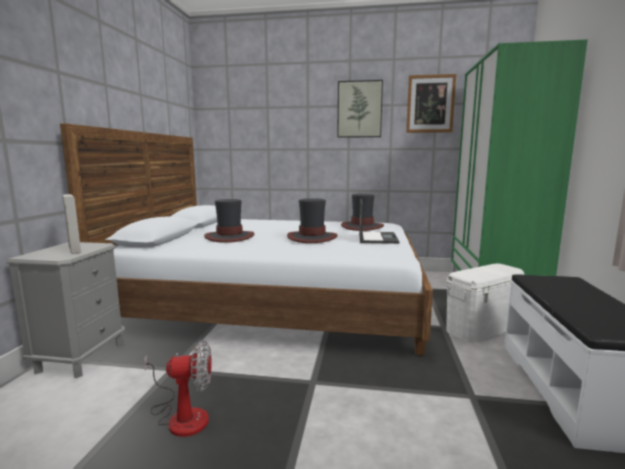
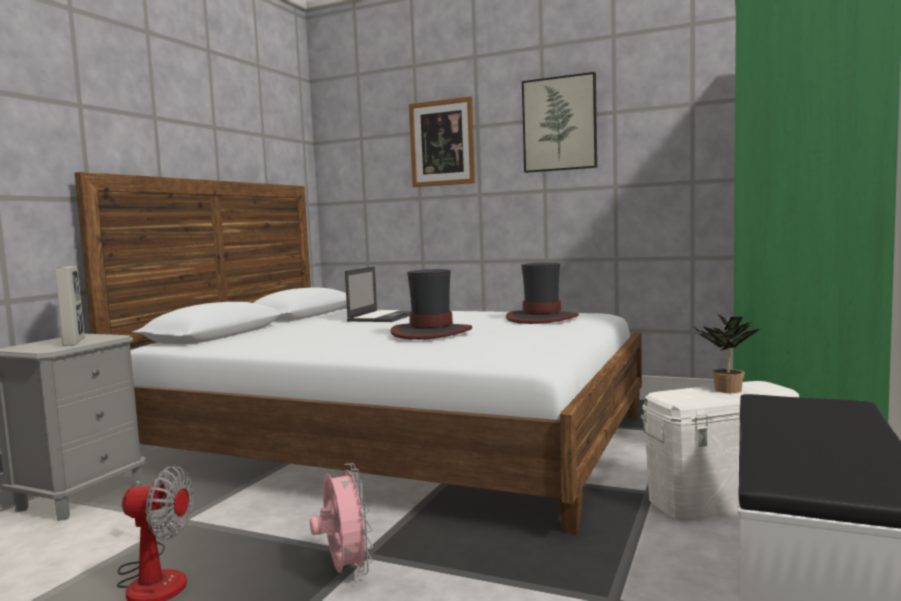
camera: 15 degrees right, 5 degrees down
(229, 237) = (313, 332): hat -> none
(308, 394) = (345, 571): none -> pink fan
(377, 238) = (538, 333): laptop -> laptop (383, 317)
(430, 104) = (680, 105): picture -> picture (442, 143)
(487, 270) = (724, 390): none -> potted plant

